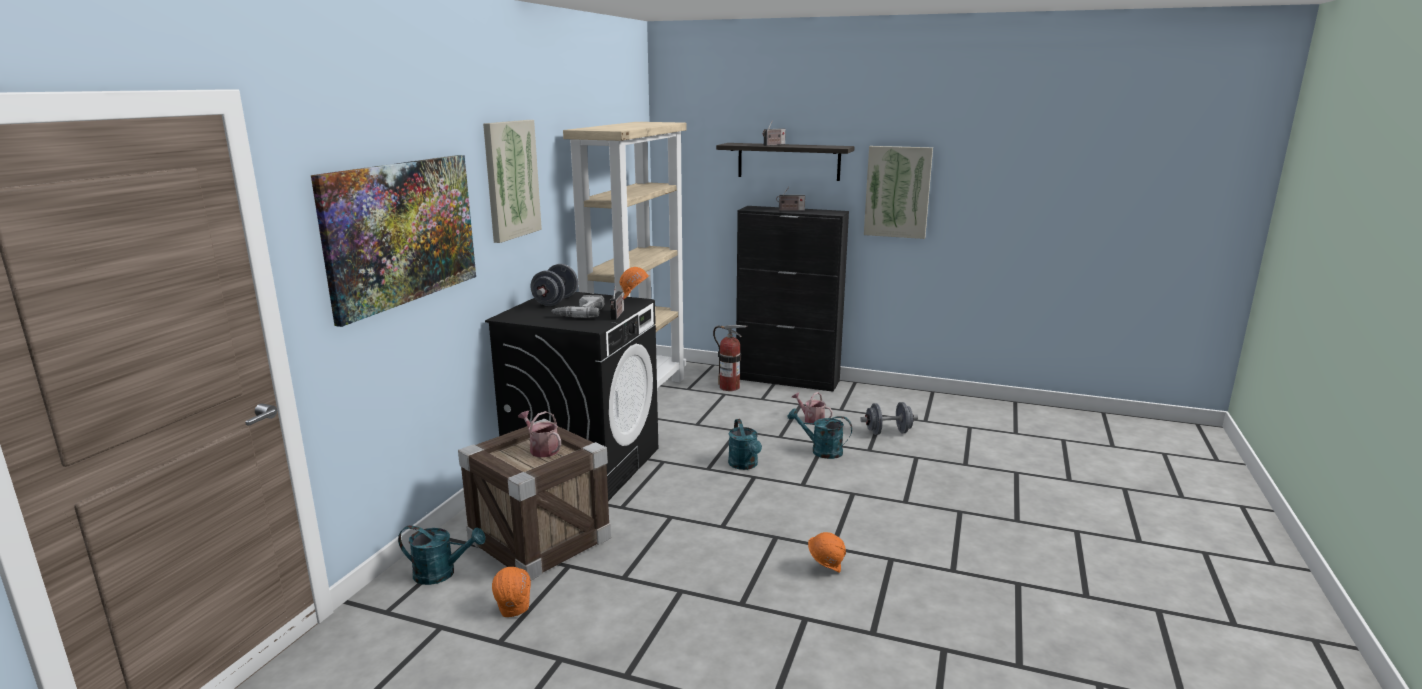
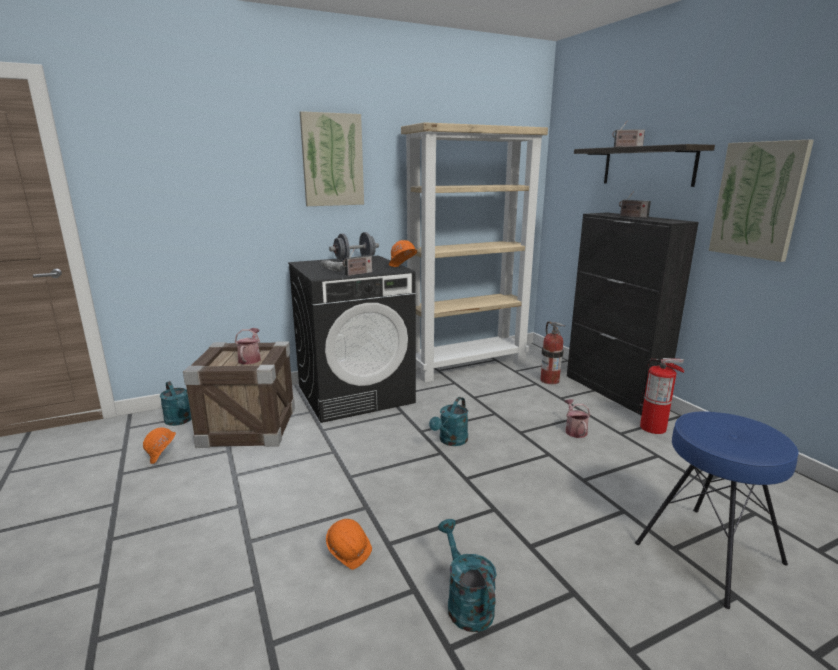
camera: 45 degrees right, 0 degrees up
(401, 233) = (198, 181): picture -> none
(821, 451) = (534, 459): turquoise watering can -> turquoise watering can (465, 603)
(853, 397) = (653, 428): none -> fire extinguisher
(888, 432) = (634, 473): grey dumbbell -> none
(980, 458) = (707, 552): none -> blue stool

